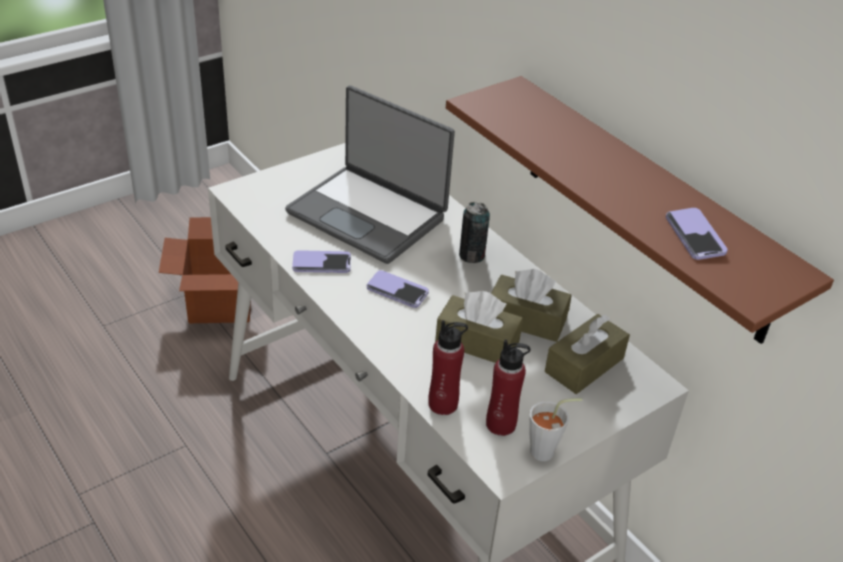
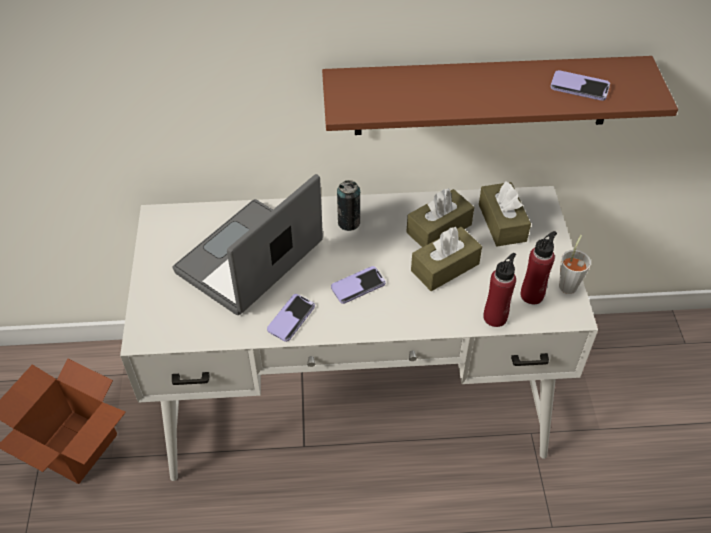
camera: 55 degrees left, 10 degrees up
(368, 214) = (251, 260): laptop -> laptop turned 150 degrees clockwise

